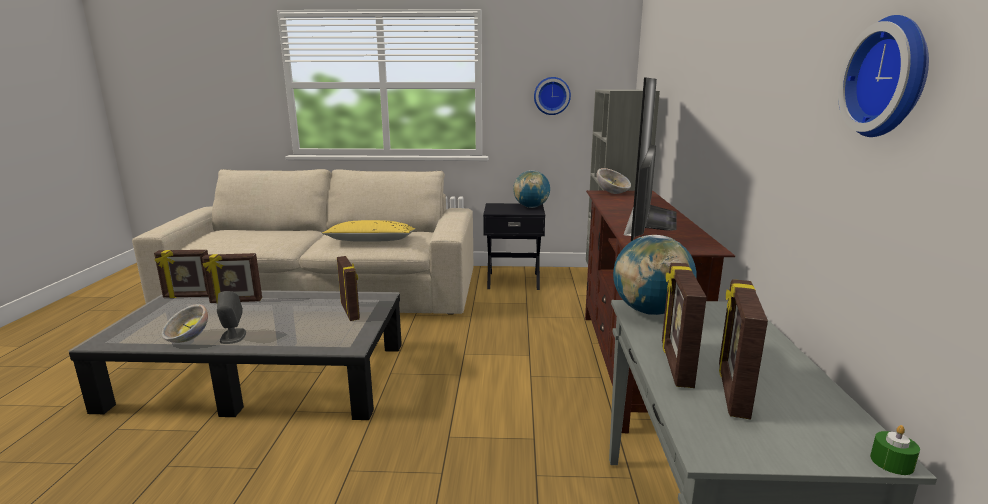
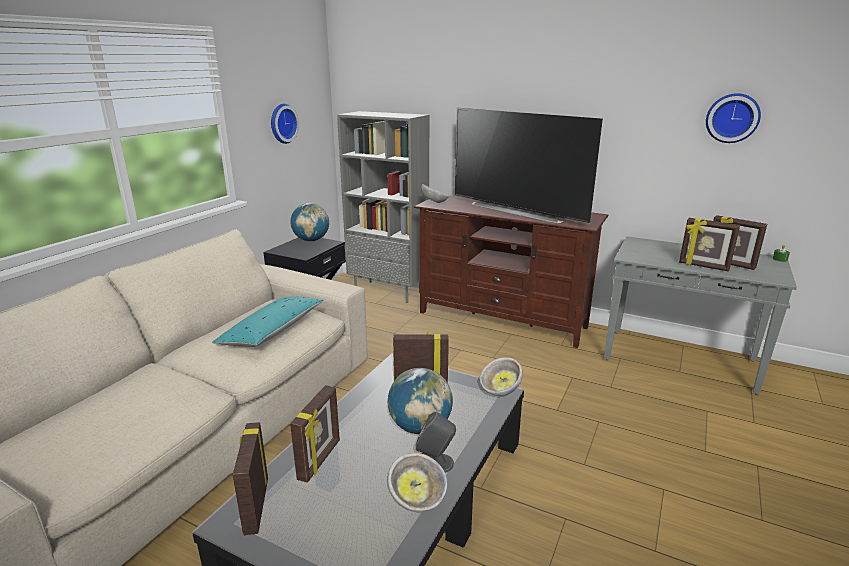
camera: 65 degrees left, 5 degrees up
(188, 296) = (255, 506): picture frame -> picture frame turned 150 degrees clockwise
(353, 345) = (500, 390): none -> bowl
(371, 241) = (272, 331): yellow pillow -> turquoise pillow
(650, 311) = (636, 255): globe -> globe (420, 427)

